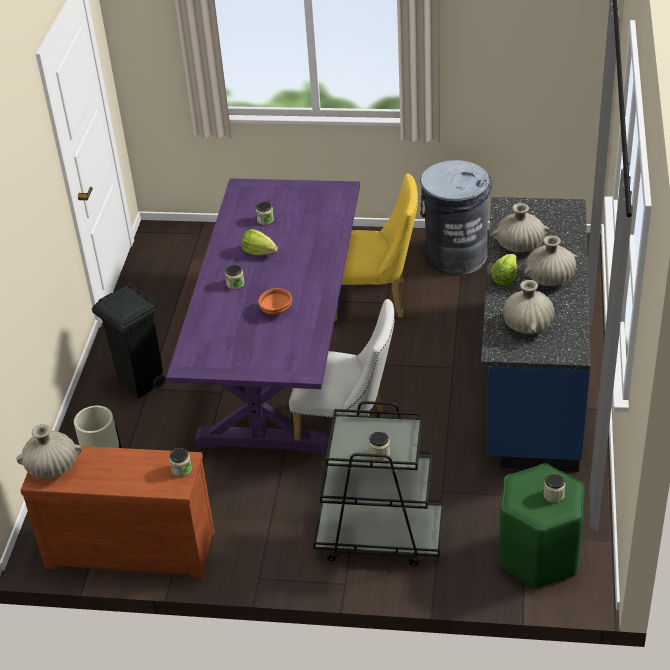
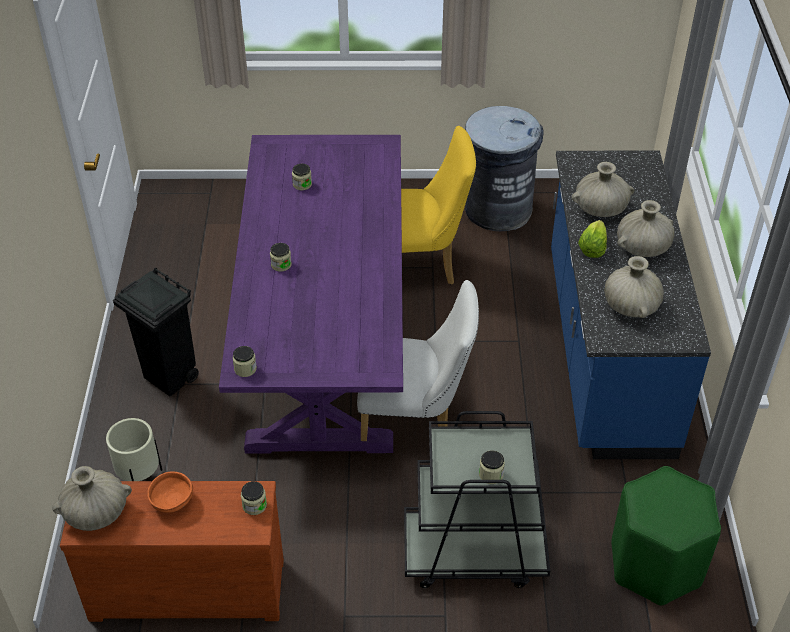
camera: 10 degrees left, 5 degrees up
(259, 252) = (302, 224): lettuce -> none
(275, 310) = (334, 296): orange bowl -> orange bowl (171, 501)
(553, 495) = (684, 506): jar -> jar (245, 369)

